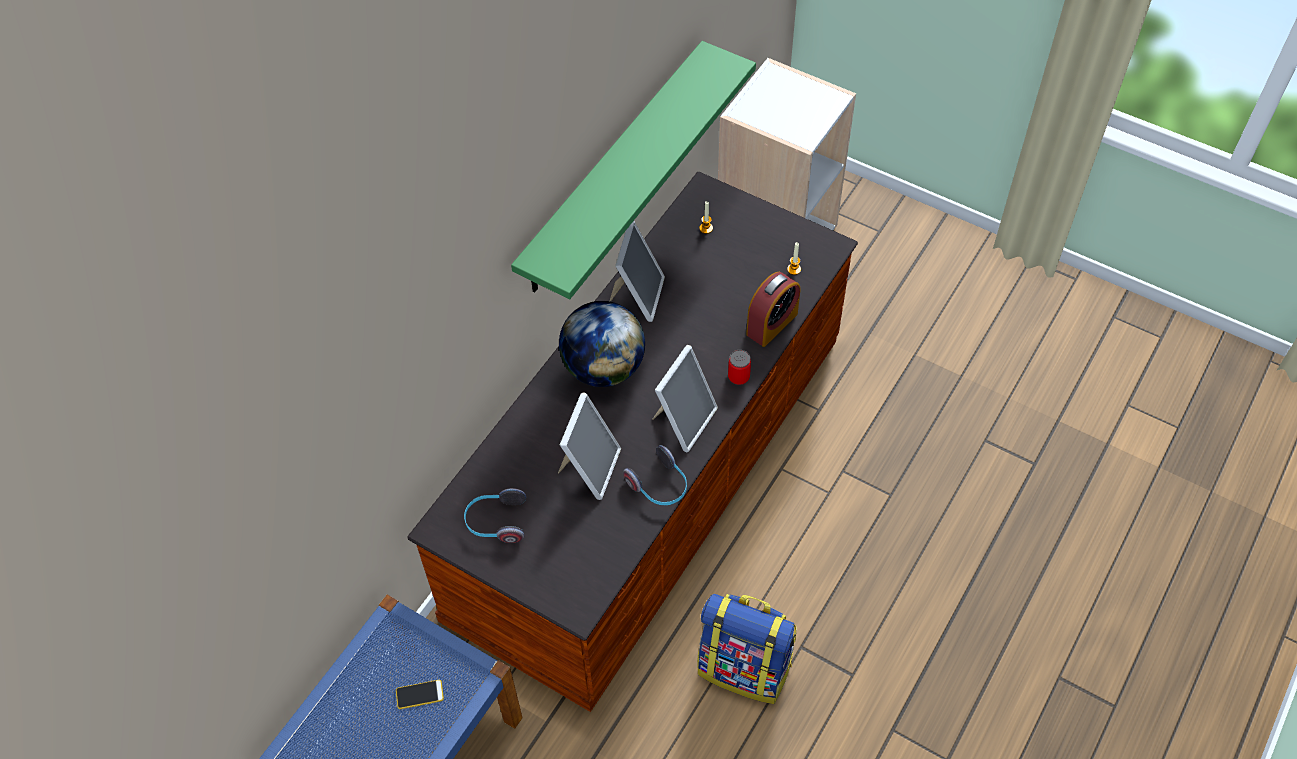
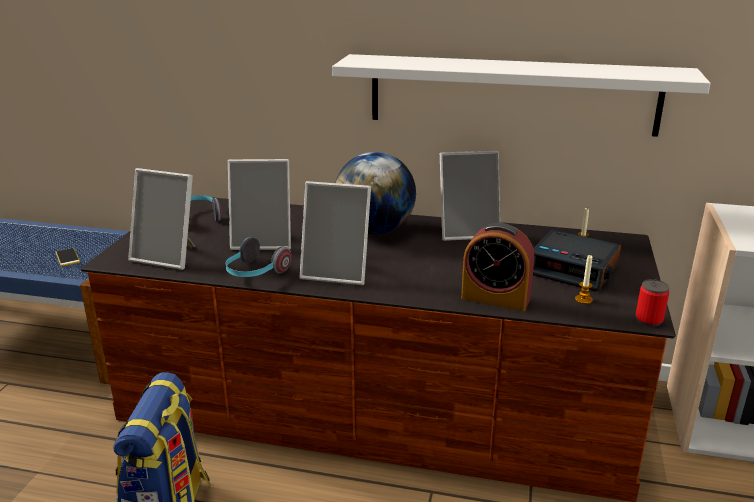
camera: 70 degrees right, 30 degrees down
(592, 556) = (169, 256): none -> picture frame
(613, 169) = (512, 94): green shelf -> white shelf
(738, 377) = (410, 291): can -> can (649, 320)
(742, 251) = (574, 269): none -> alarm clock

